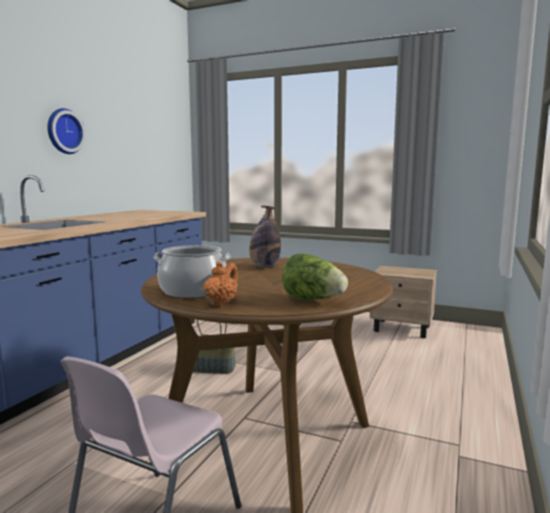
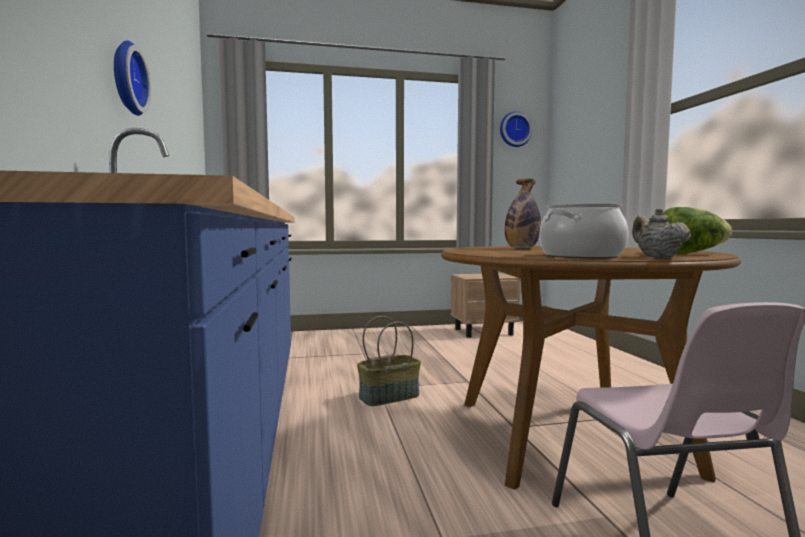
camera: 35 degrees left, 5 degrees down
(221, 303) = (656, 257): orange teapot -> beige teapot
(472, 108) = (514, 130): none -> wall clock

